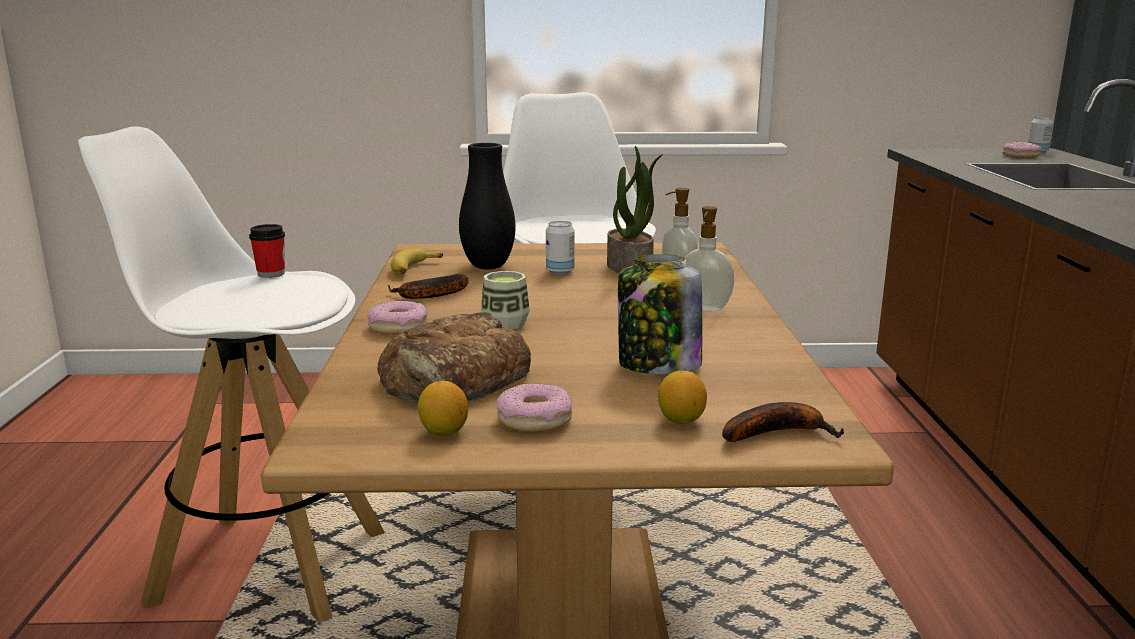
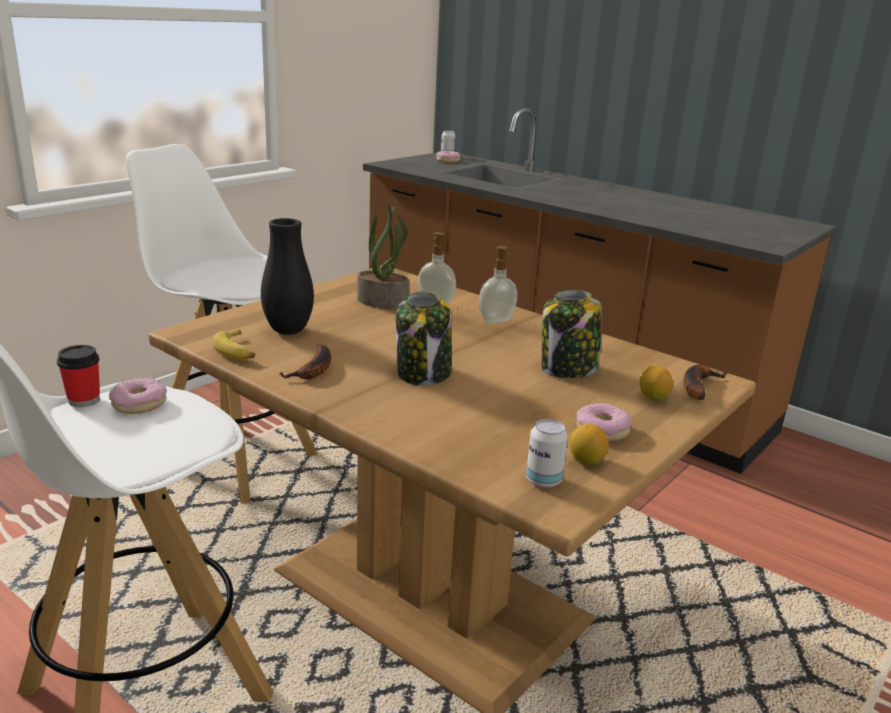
camera: 50 degrees left, 5 degrees up
(398, 327) = (366, 404): donut -> donut (139, 404)
(454, 380) = (503, 426): bread -> none
(505, 323) = (424, 374): cup -> jar
(560, 271) = (348, 319): can -> can (543, 480)

